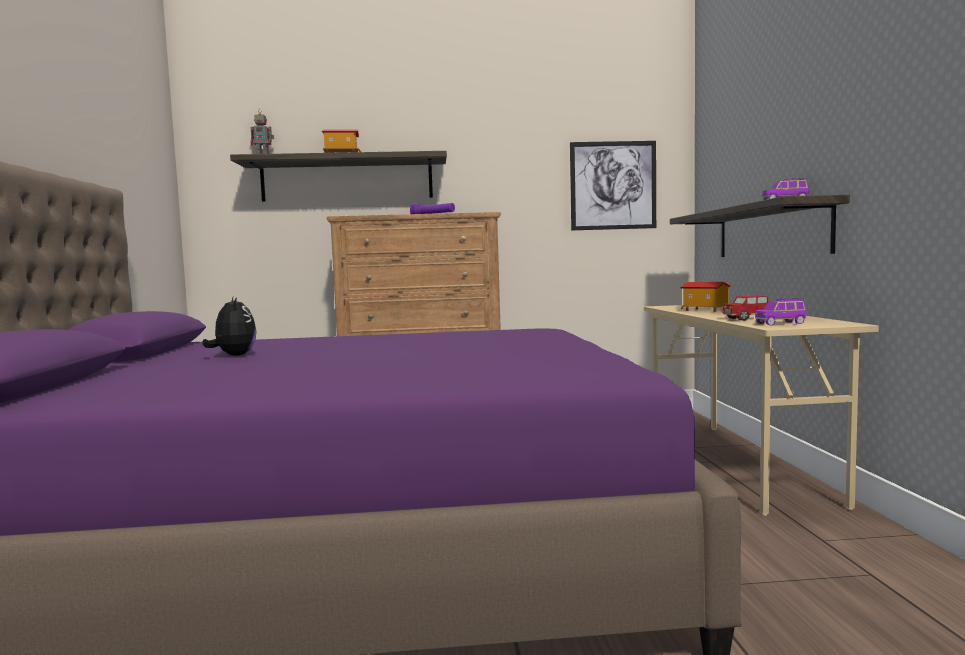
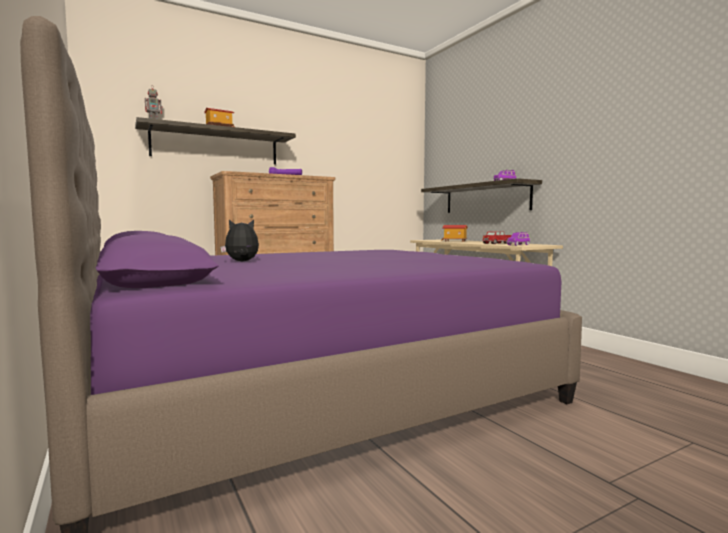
camera: 25 degrees left, 0 degrees up
(234, 356) = (241, 261): plush toy -> plush toy turned 45 degrees counterclockwise
(613, 185) = (383, 166): picture -> none

